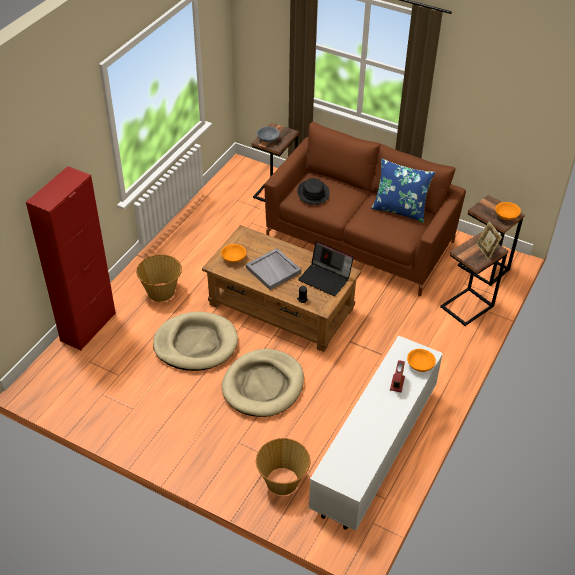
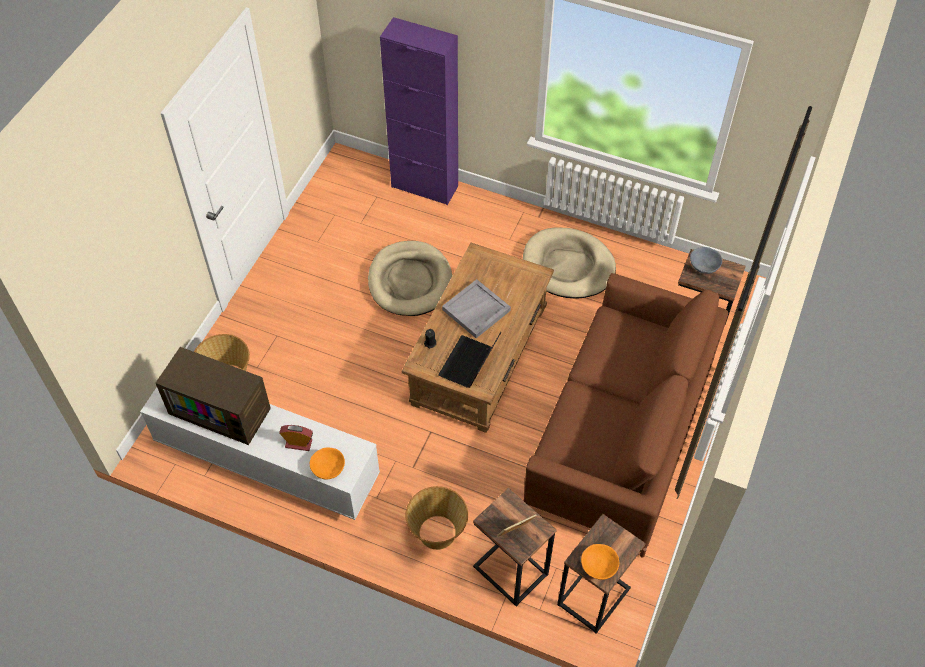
camera: 85 degrees right, 10 degrees up
(88, 327) = (424, 186): red cabinet -> purple cabinet
(161, 292) = (486, 239): basket -> basket (437, 533)
(233, 258) = (491, 269): orange bowl -> none
(263, 385) = (355, 350): beige dog bed -> beige dog bed (568, 266)
(313, 193) = (624, 336): black hat -> none
(360, 437) = (222, 409): none -> television
(400, 210) = (611, 440): blue pillow -> none

